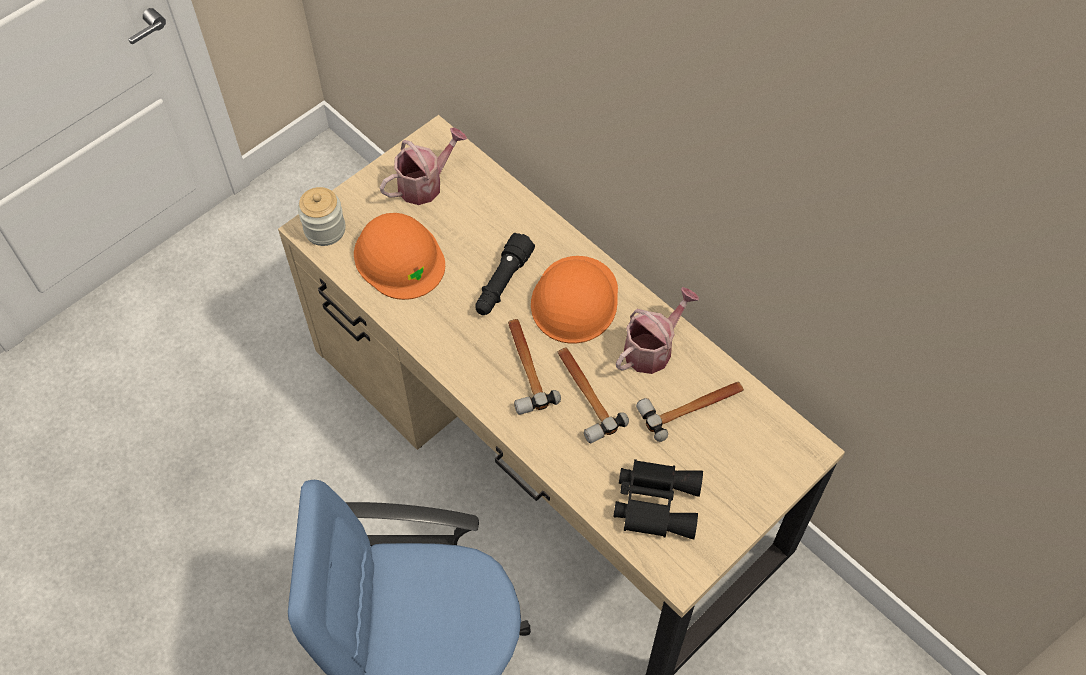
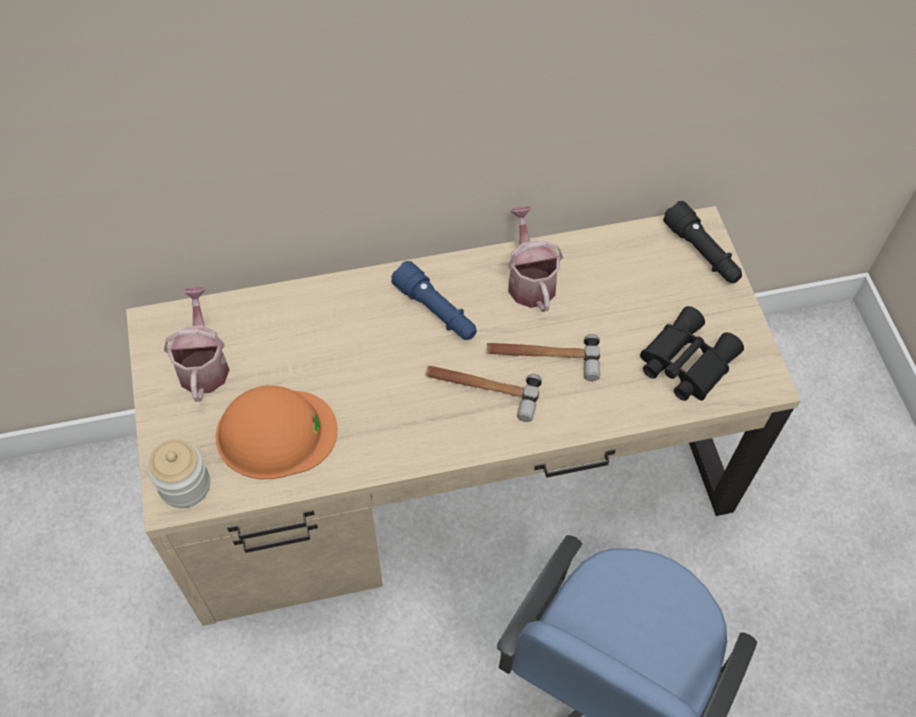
camera: 60 degrees left, 0 degrees up
(502, 283) = (374, 359): black flashlight -> black flashlight (702, 252)
(574, 300) = (436, 311): orange hard hat -> blue flashlight
(692, 406) = (608, 284): hammer -> none

